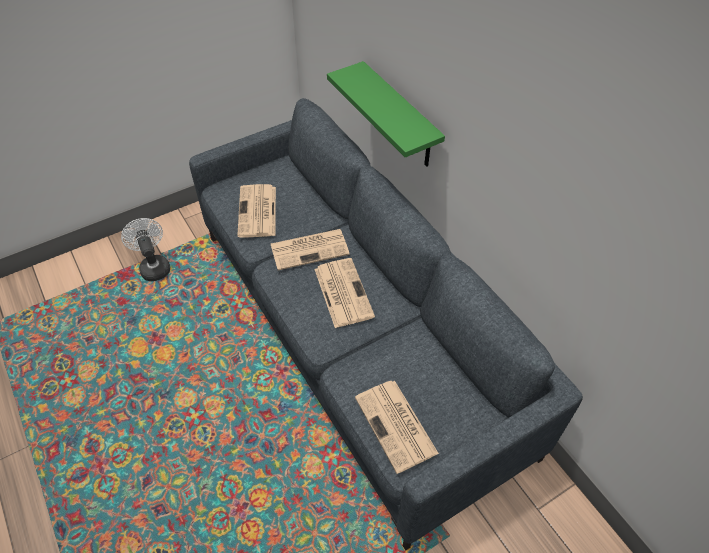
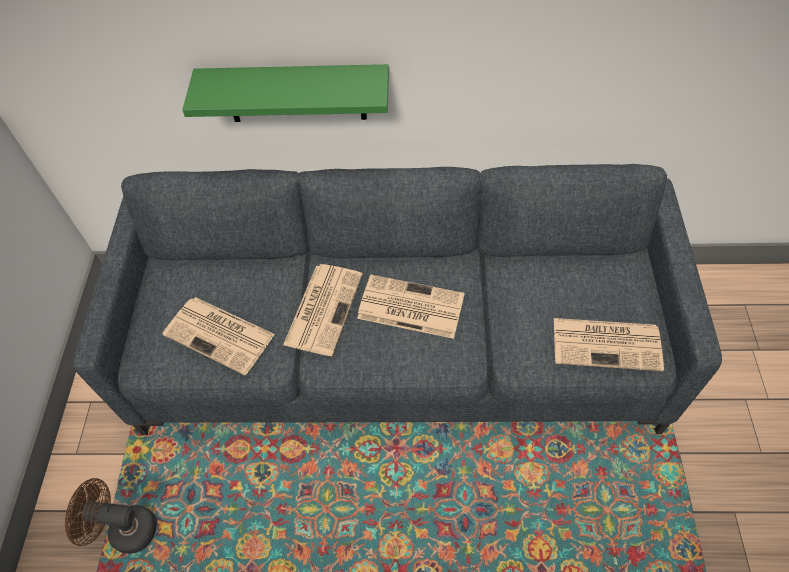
camera: 55 degrees left, 5 degrees up
(154, 266) = (125, 529): white fan -> brown fan

